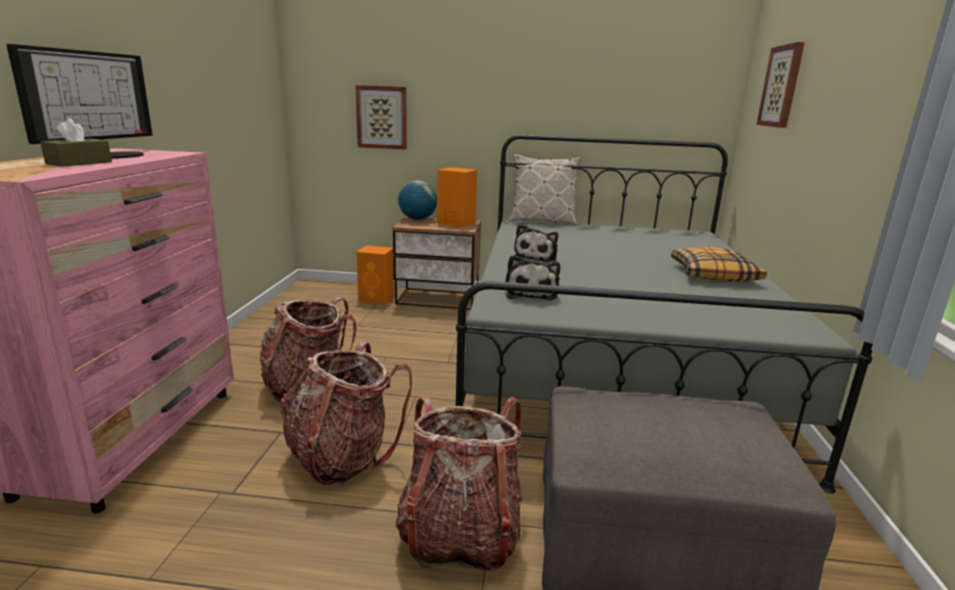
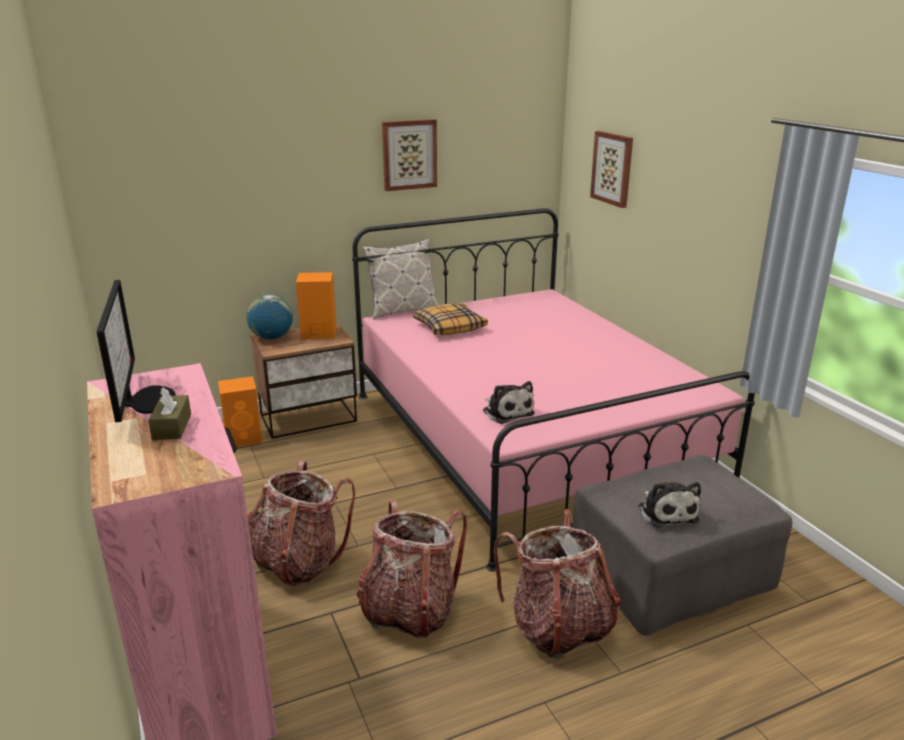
camera: 30 degrees left, 5 degrees up
(382, 117) = (206, 229): picture -> picture (409, 154)
(536, 257) = (459, 365): plush toy -> plush toy (666, 512)
(610, 362) = (526, 440): grey bed -> pink bed
(714, 275) = (606, 347): pillow -> pillow (449, 327)

